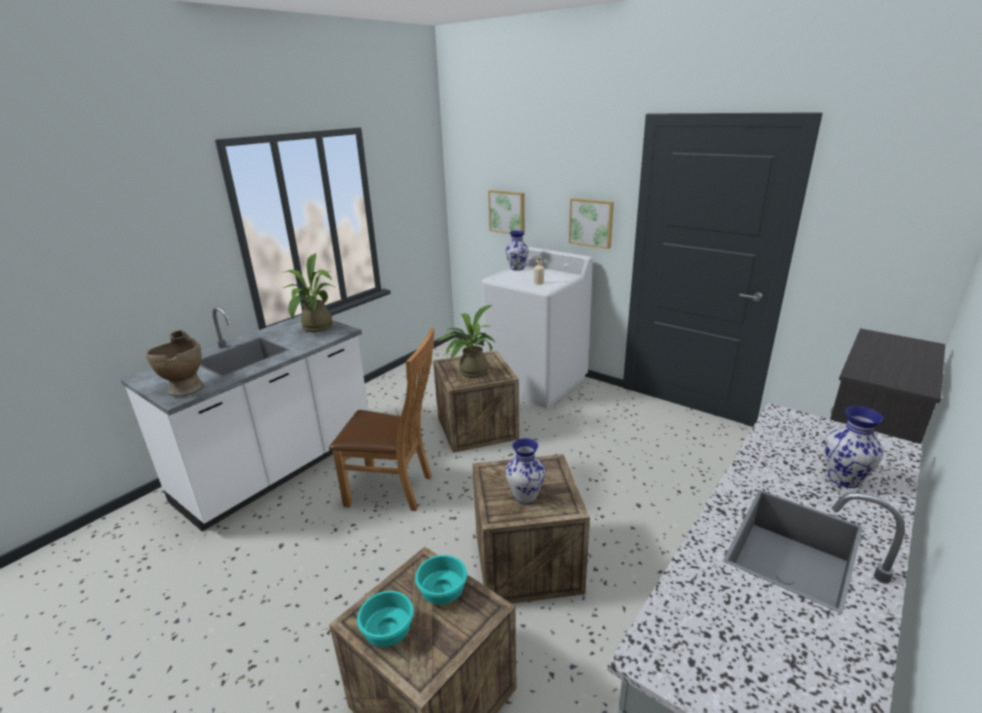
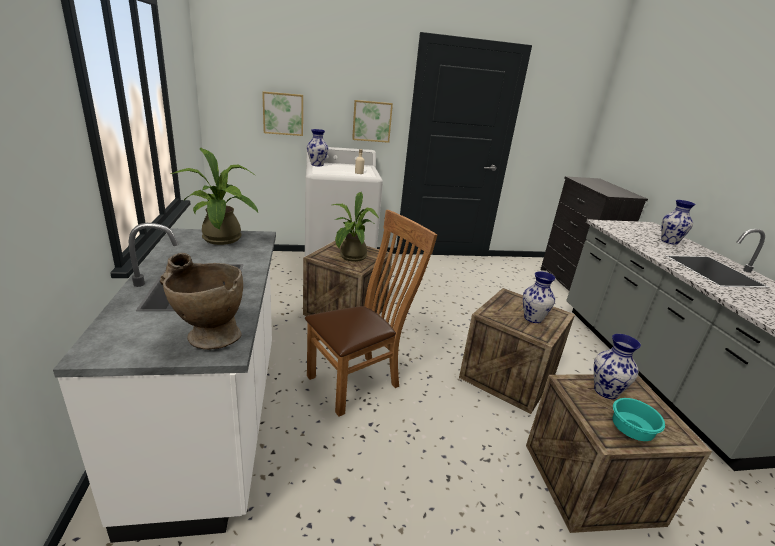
camera: 50 degrees left, 0 degrees up
(442, 593) = (606, 392): turquoise bowl -> vase

